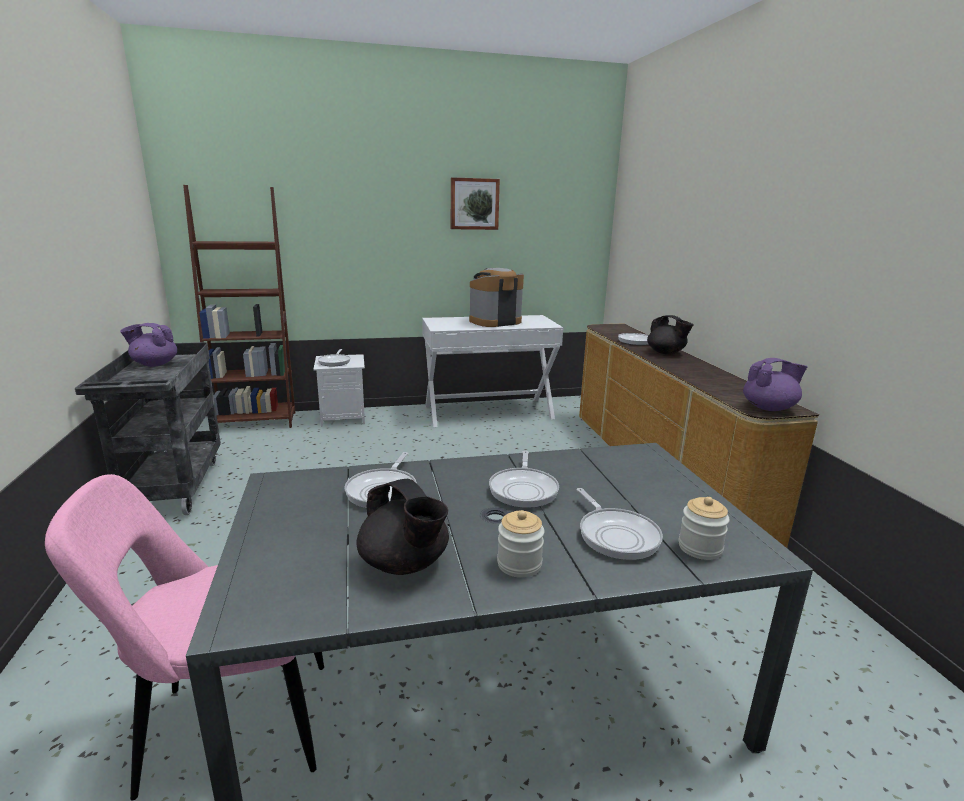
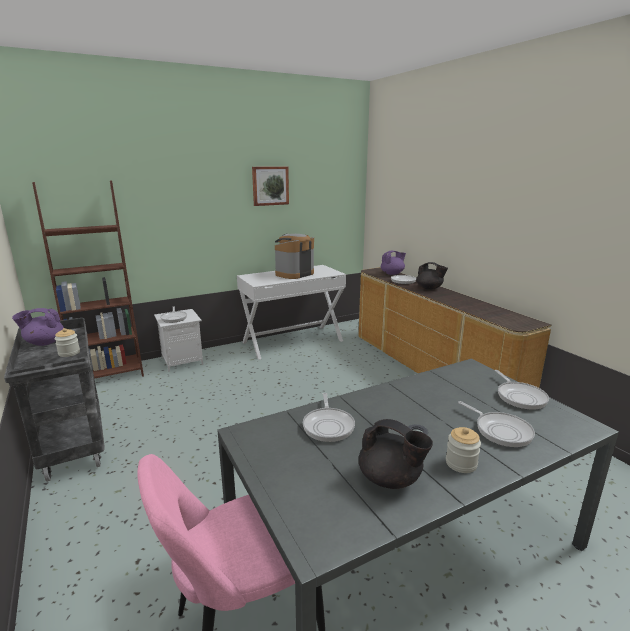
camera: 15 degrees left, 0 degrees up
(524, 489) = (420, 407): frying pan -> frying pan (520, 396)
(700, 548) = (552, 430): jar -> jar (69, 353)
(769, 408) = (522, 324): purple teapot -> purple teapot (392, 273)

